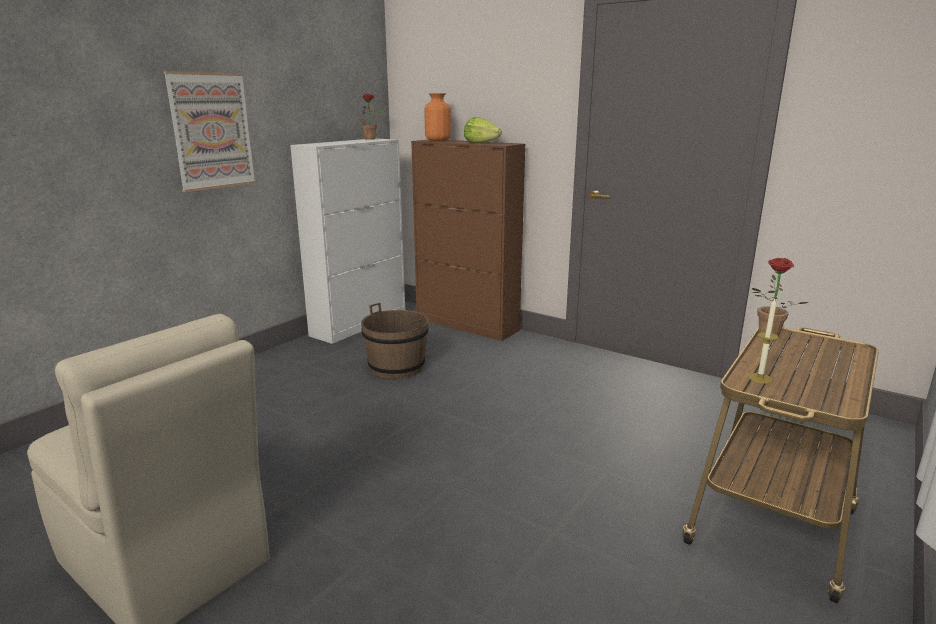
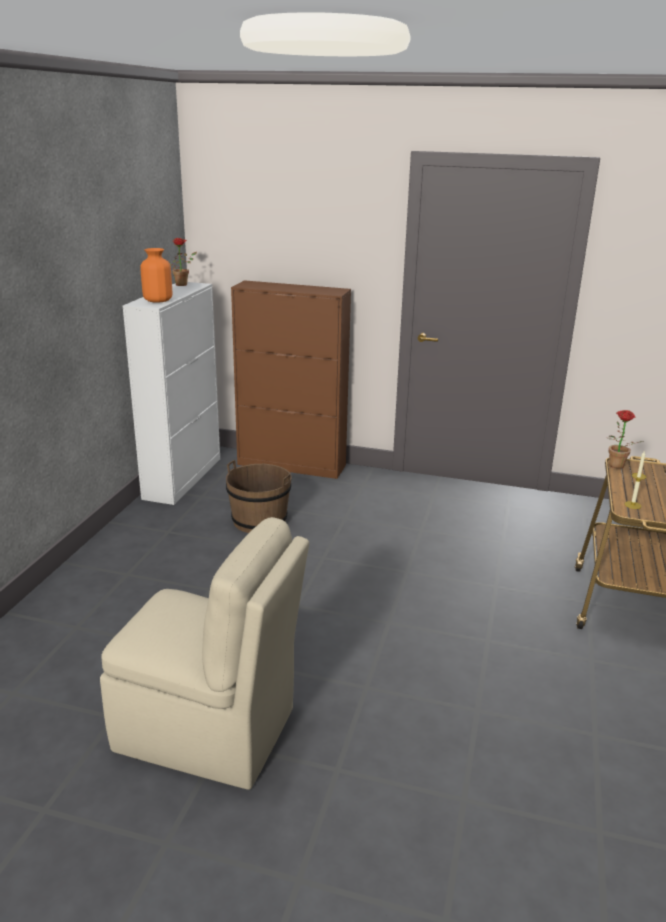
camera: 20 degrees left, 5 degrees up
(211, 131) = (64, 306): picture -> none
(438, 140) = (257, 285): orange vase -> orange vase (158, 300)
(481, 143) = (309, 290): lettuce -> none

